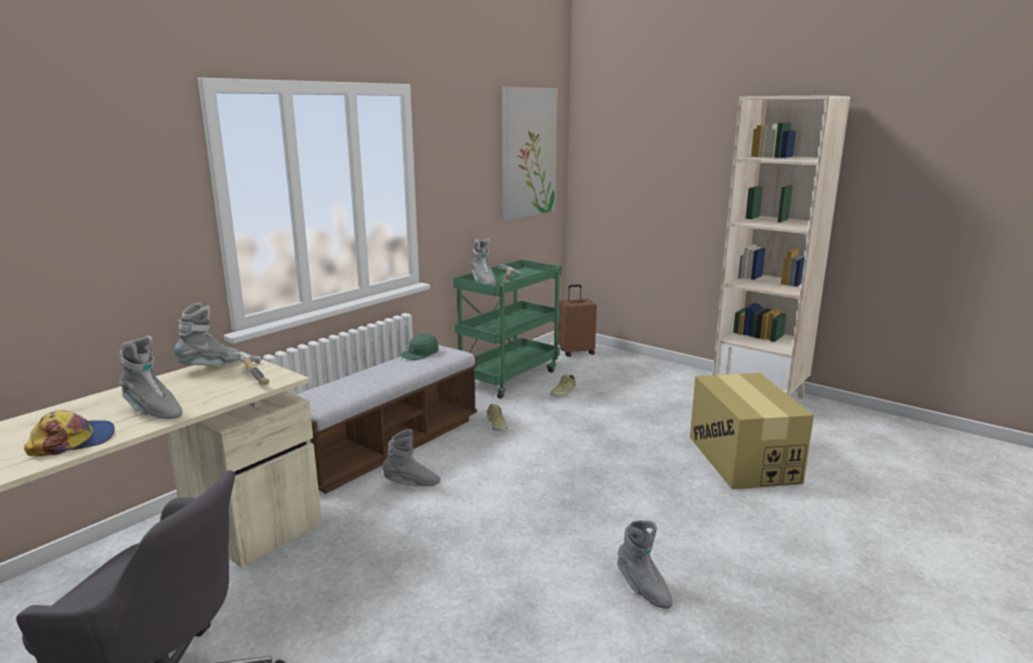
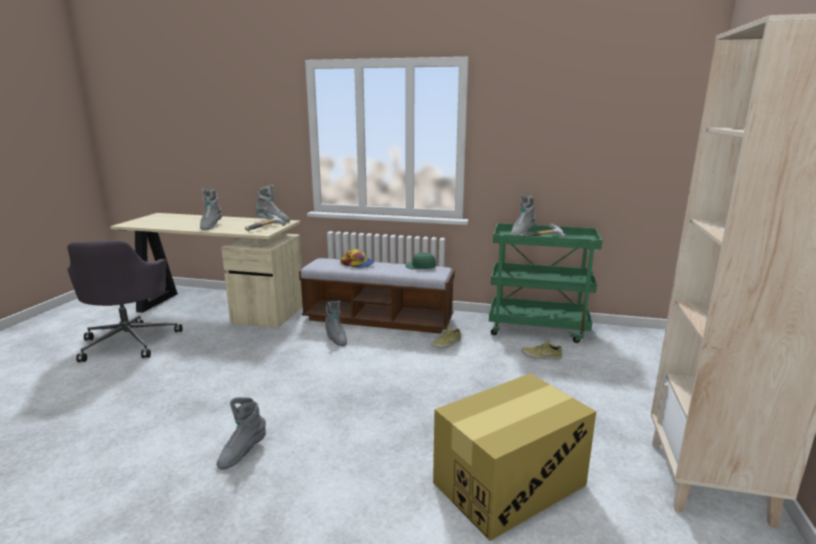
camera: 65 degrees right, 0 degrees up
(73, 441) = (176, 225): cap -> cap (357, 264)
(528, 153) = (628, 122): picture -> none
(576, 352) = (642, 343): brown suitcase -> none

